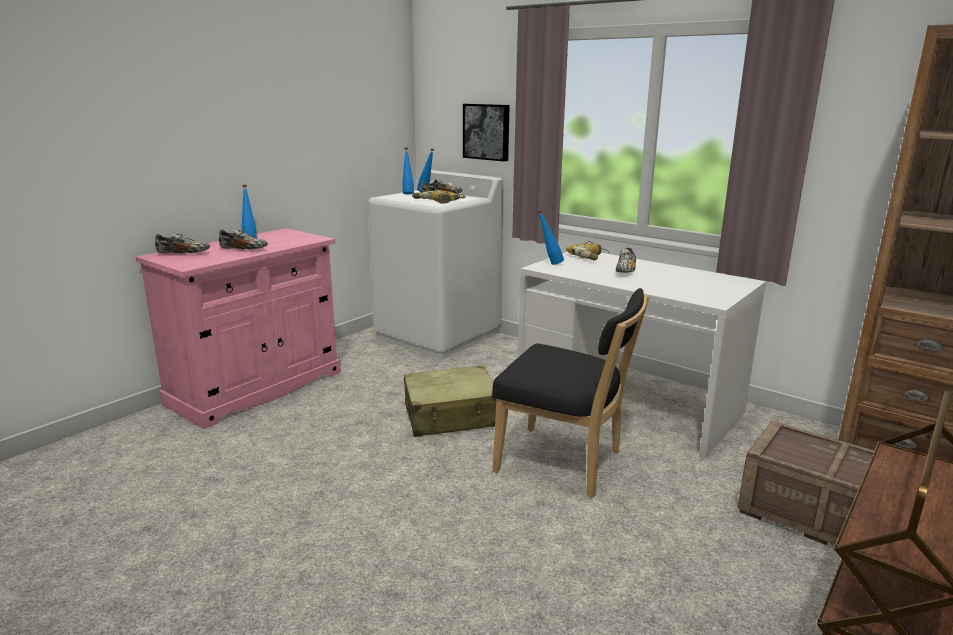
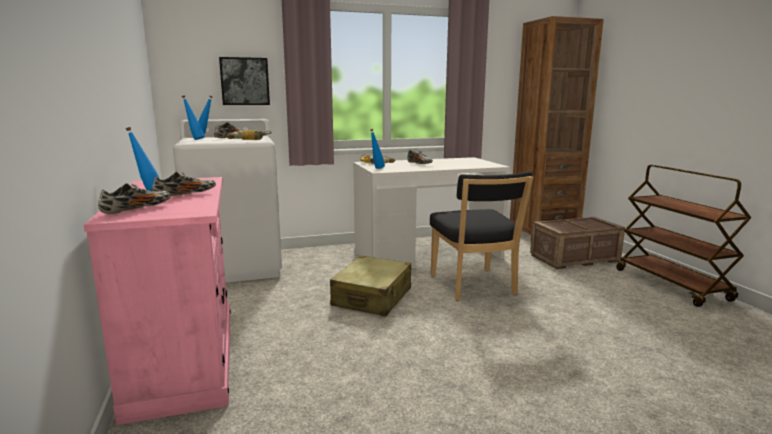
camera: 55 degrees left, 5 degrees down
(564, 463) = (474, 287): black chair -> black chair turned 105 degrees clockwise

